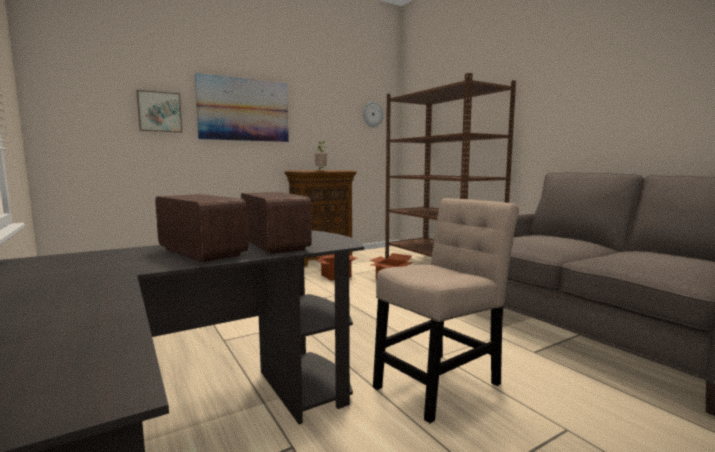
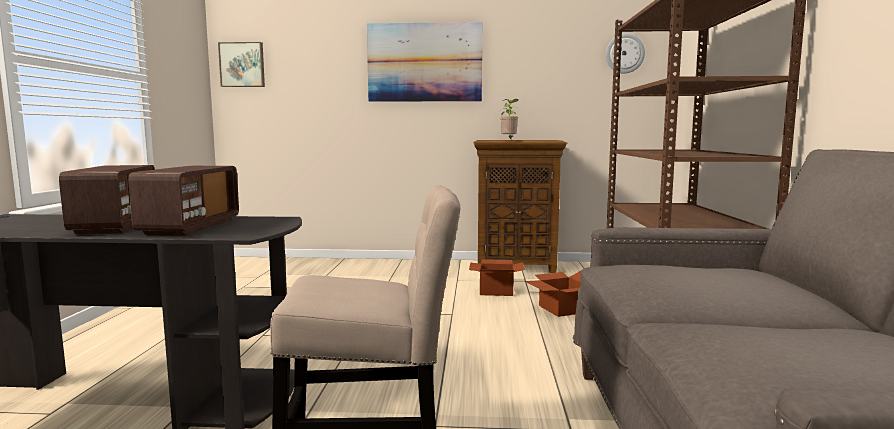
camera: 35 degrees right, 0 degrees up
(159, 112) = (329, 72): picture -> picture (242, 65)

